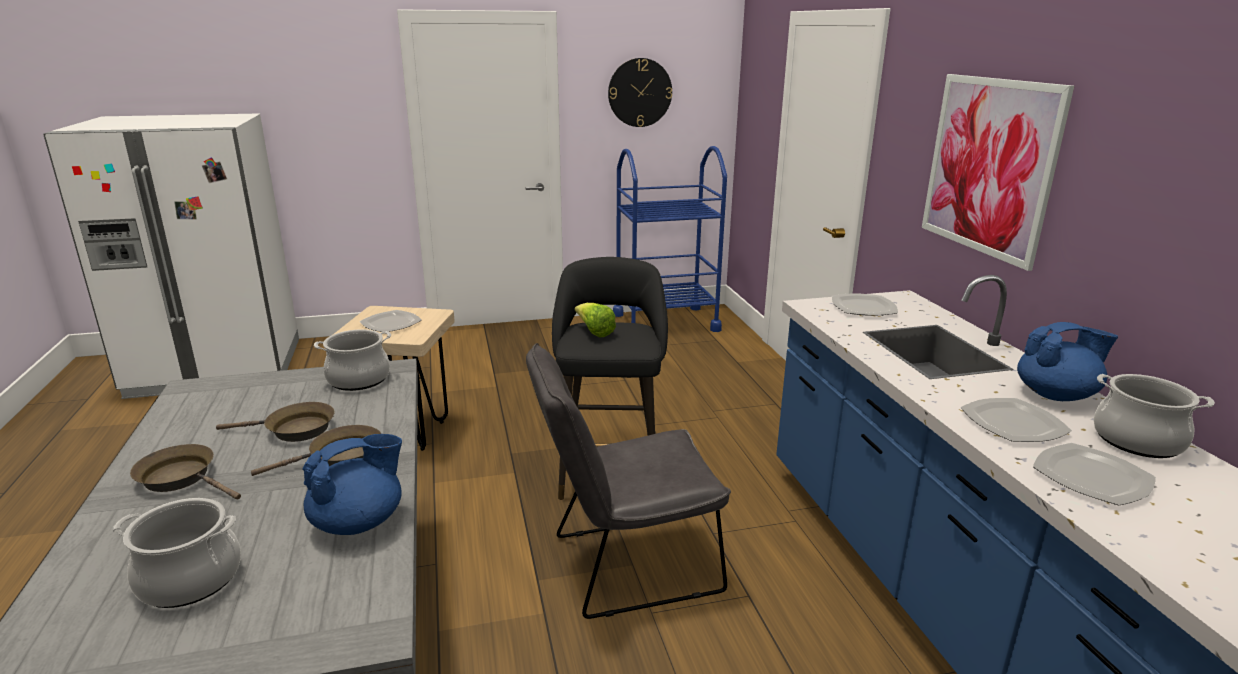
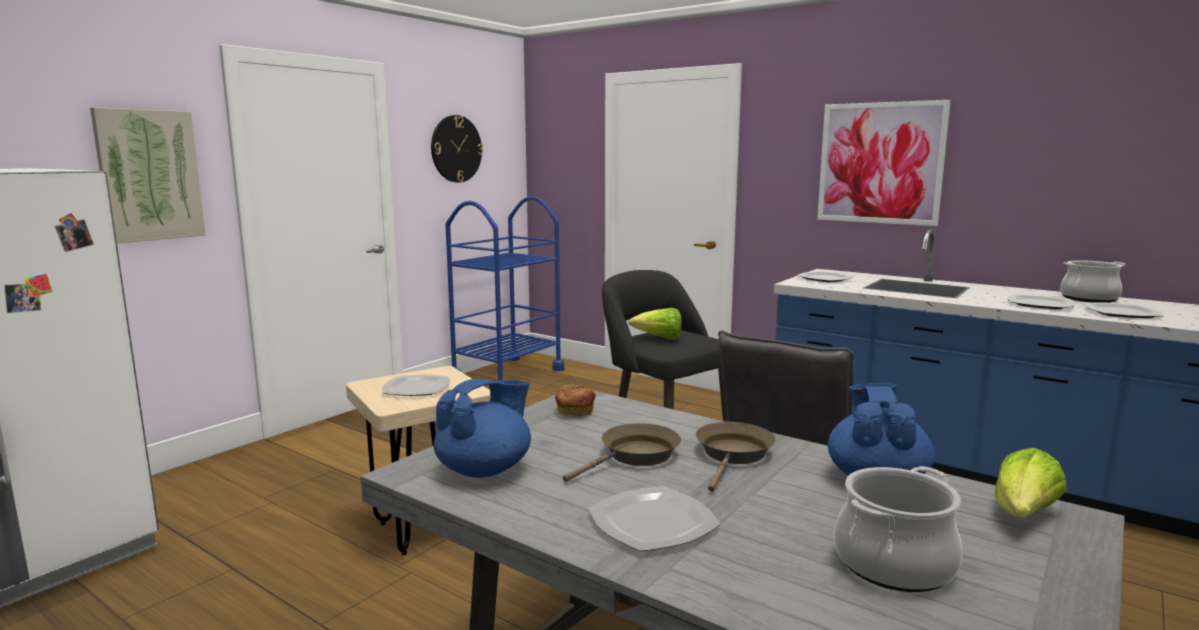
camera: 40 degrees left, 10 degrees down
(182, 478) = (651, 522): brown frying pan -> plate
(340, 118) = (149, 175): none -> picture
(349, 606) = (1023, 516): none -> lettuce
(358, 379) = (574, 411): cooking pot -> bread
(1056, 395) = (1015, 292): blue teapot -> blue teapot (485, 469)

